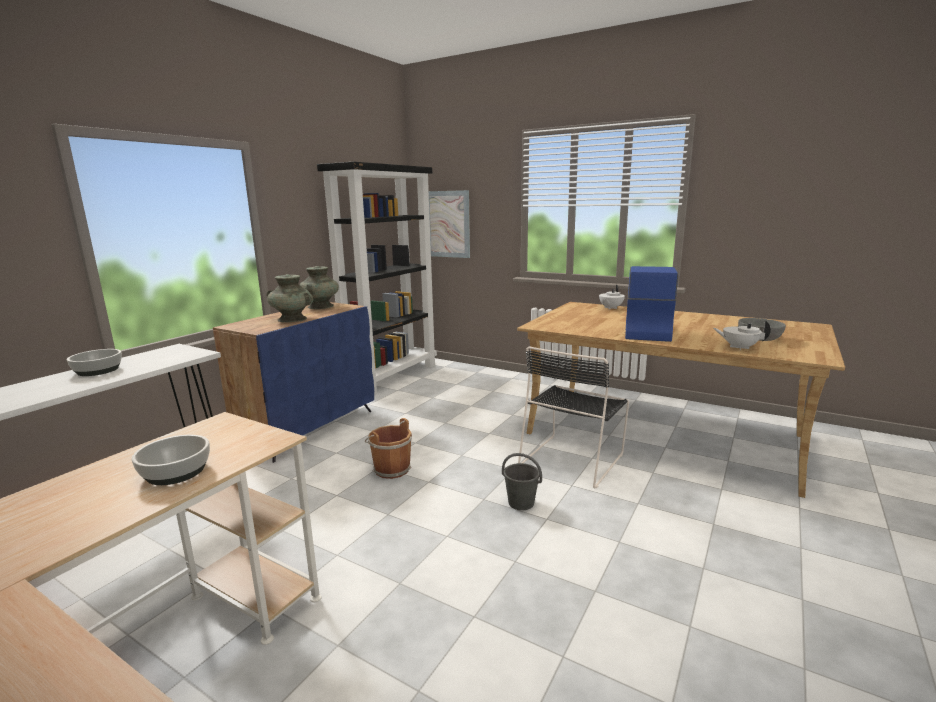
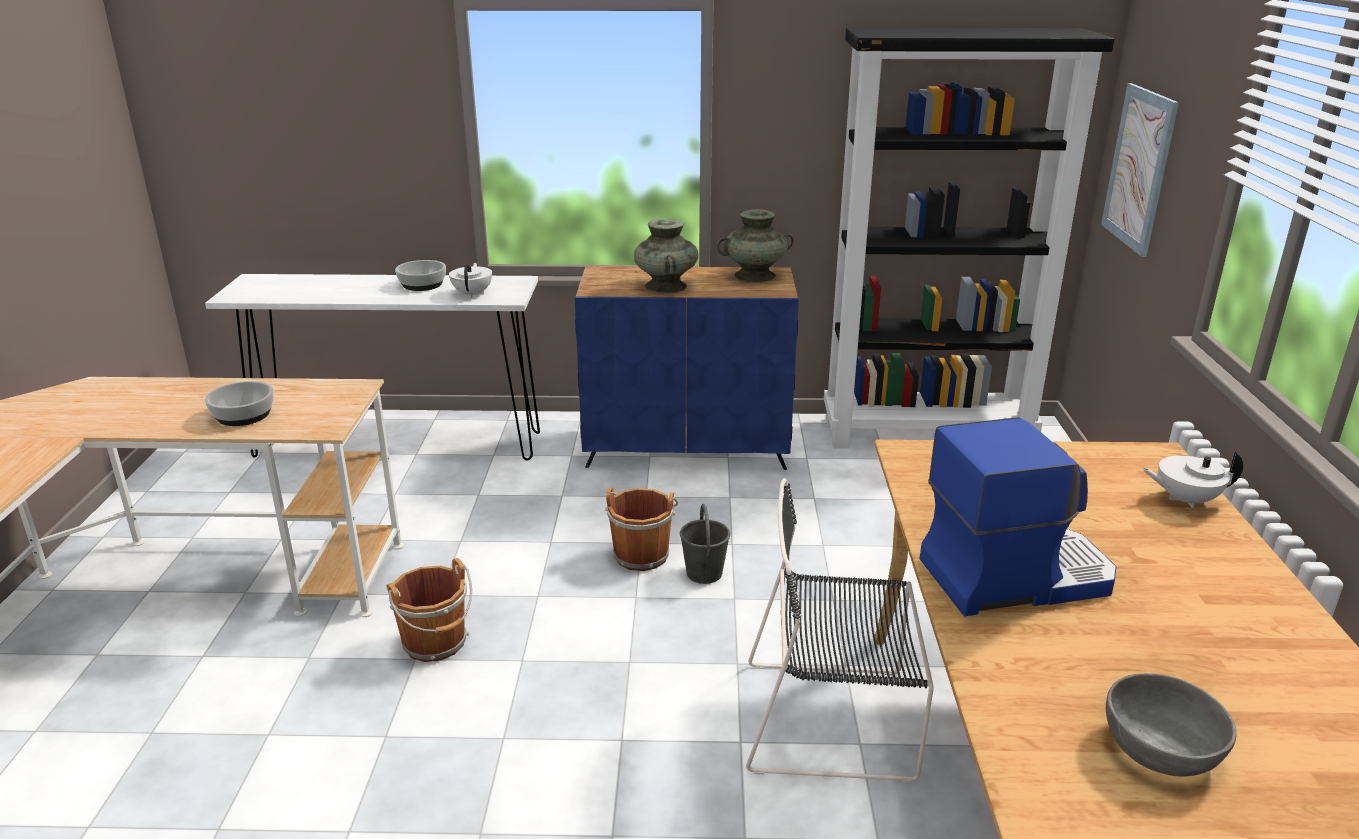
camera: 60 degrees right, 10 degrees up
(393, 568) = (436, 644): none -> brown bucket
(521, 503) = (645, 701): grey bucket -> grey bucket (704, 574)
(739, 347) = (1020, 717): white teapot -> white teapot (473, 294)

